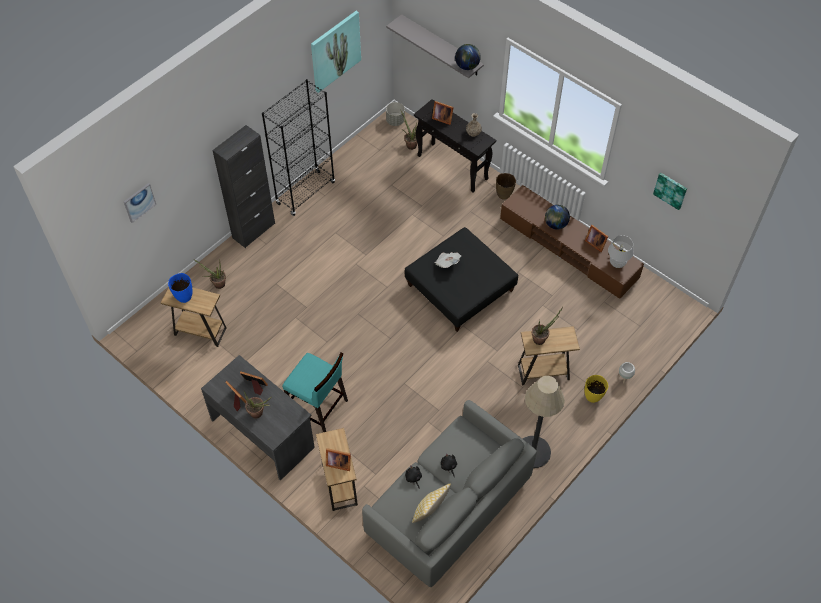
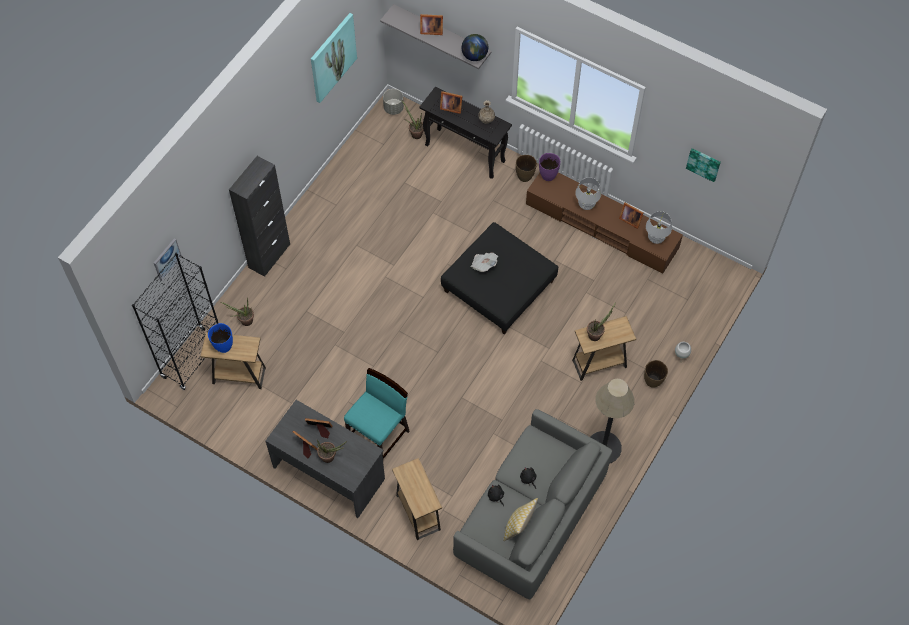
camera: 10 degrees left, 5 degrees up
(305, 193) = (315, 205): black bookcase -> black bookcase (193, 358)
(318, 407) = (379, 436): turquoise chair -> turquoise chair turned 75 degrees counterclockwise
(338, 463) = (420, 494): picture frame -> picture frame (430, 30)
(524, 194) = (548, 175): none -> purple vase
(555, 224) = (586, 205): globe -> white table lamp
(593, 397) = (653, 381): yellow vase -> brown vase

